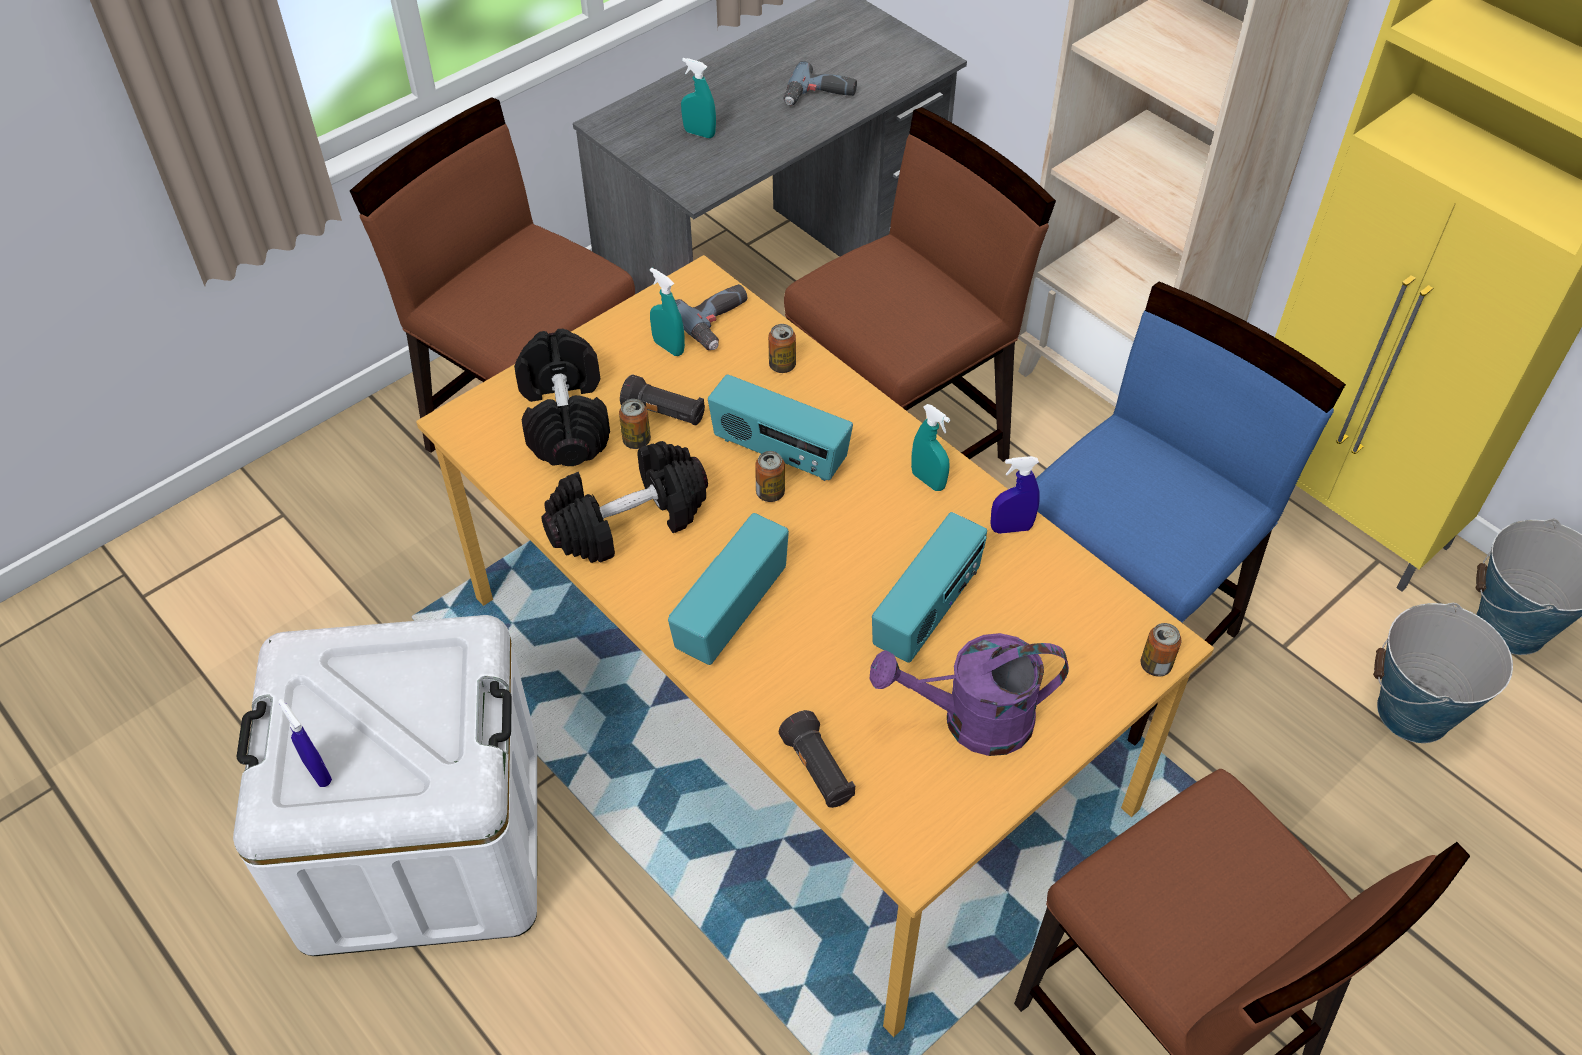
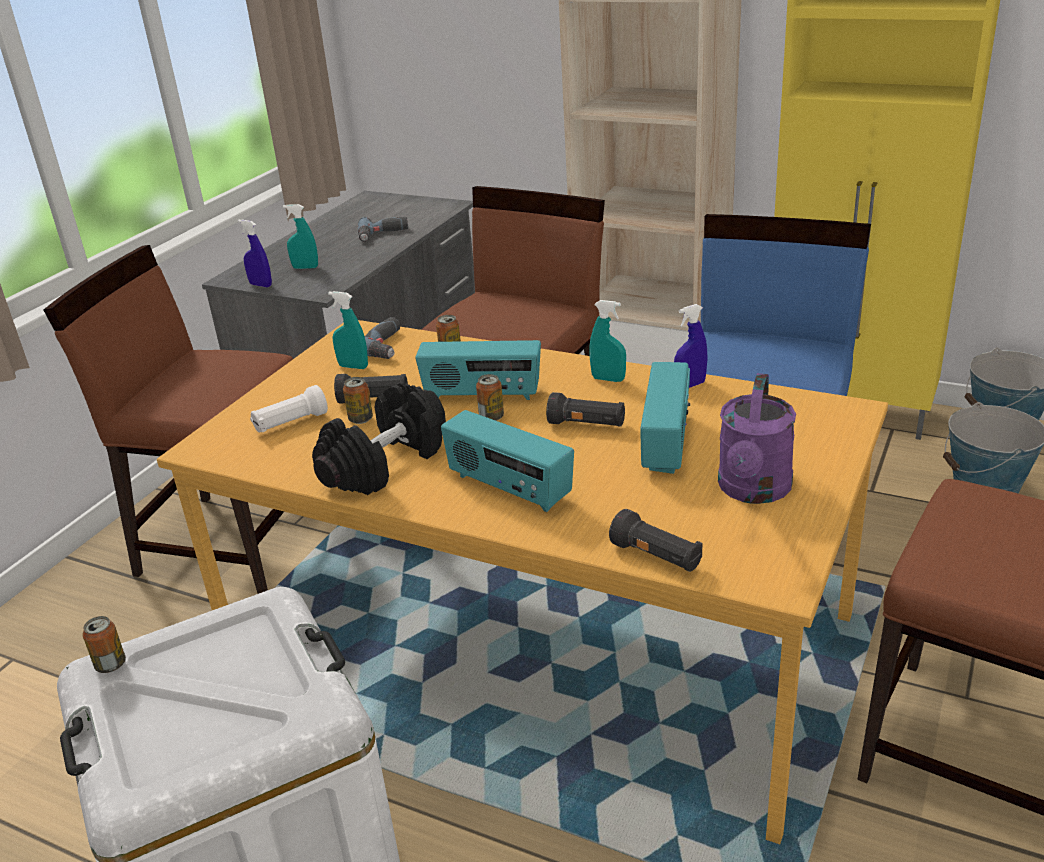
camera: 20 degrees left, 20 degrees down
(318, 772) = (164, 749): blue spray bottle -> blue spray bottle (260, 285)
(564, 418) = (290, 423): black dumbbell -> white flashlight
(730, 612) = (509, 489): radio -> radio turned 60 degrees counterclockwise
(862, 547) = (587, 425): none -> black flashlight
(971, 721) = (753, 491): purple watering can -> purple watering can turned 45 degrees counterclockwise
(1155, 665) = (857, 422): can -> can (111, 664)

